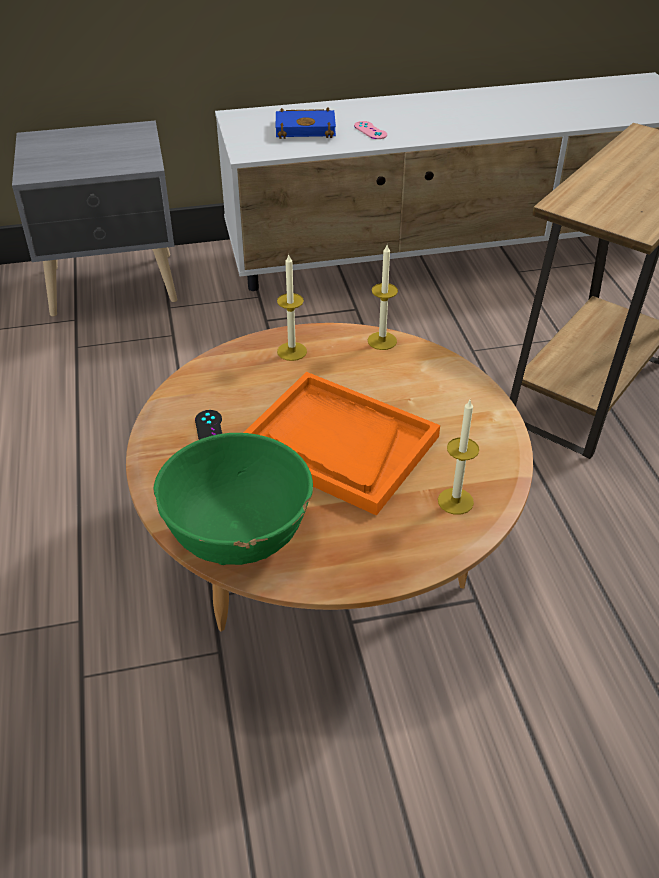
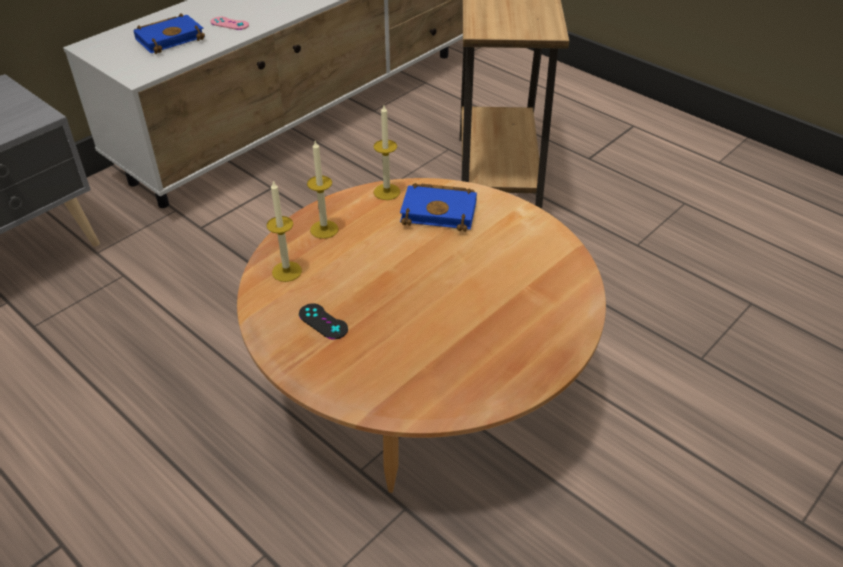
camera: 35 degrees left, 0 degrees up
(238, 531) = (426, 386): green bowl -> none
(338, 444) = (432, 284): orange tray -> none
(415, 380) = (441, 211): none -> blue book
(455, 501) = (554, 284): candle -> candle (286, 271)

